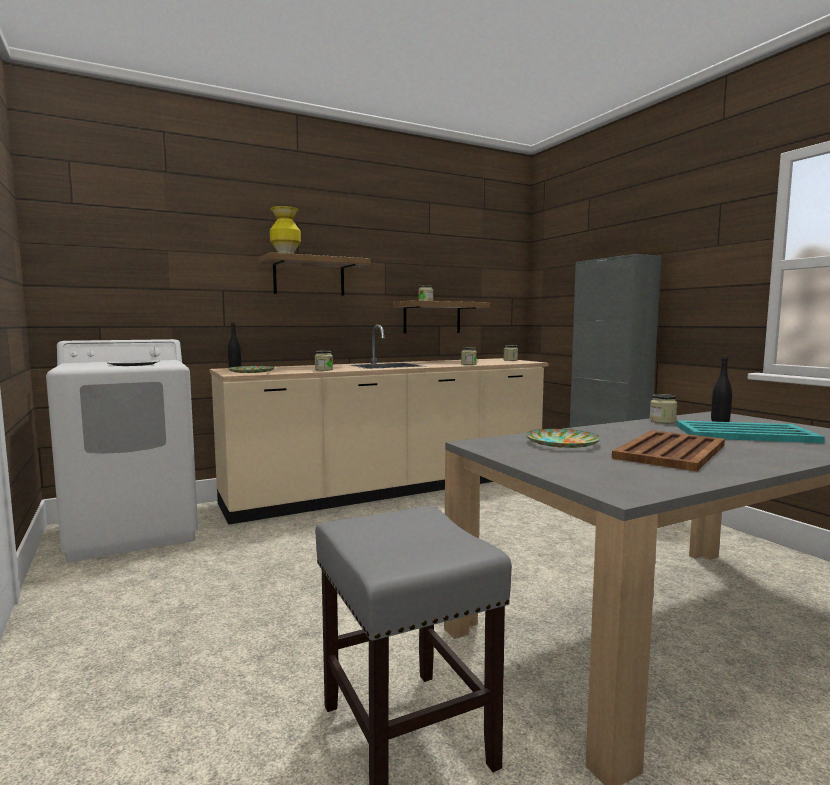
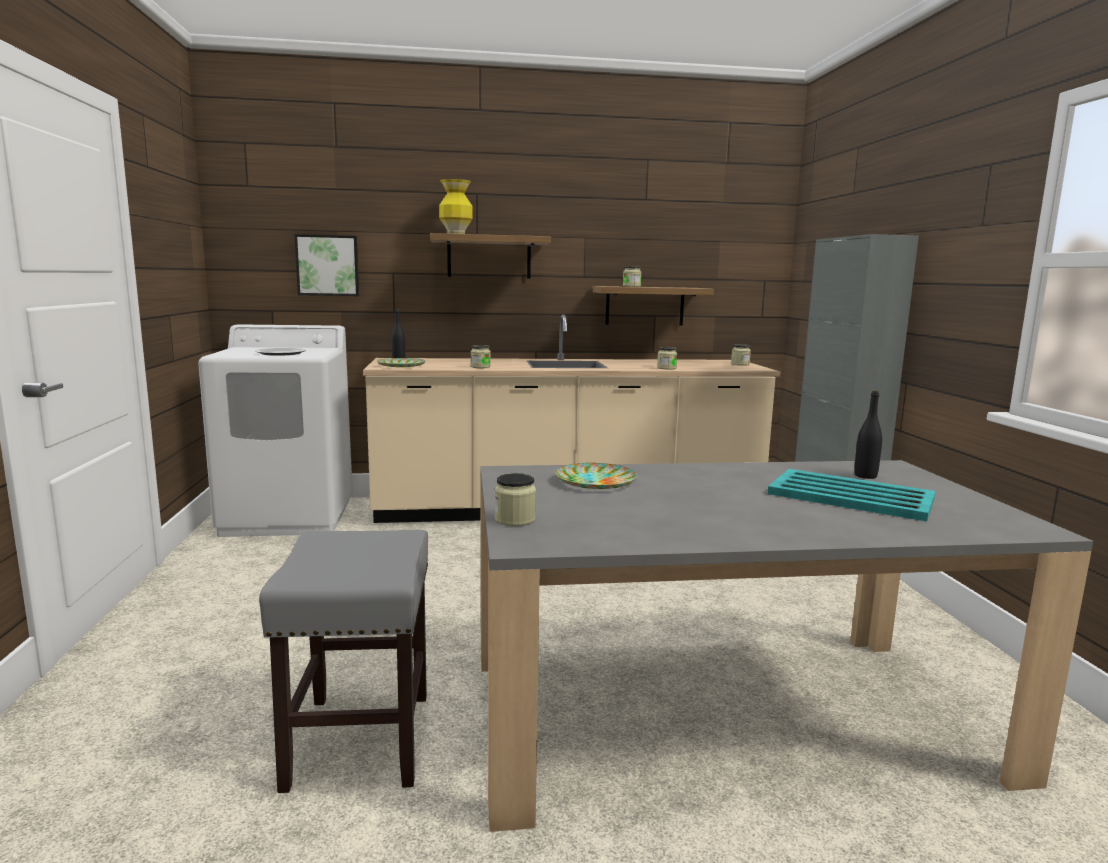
camera: 20 degrees right, 5 degrees up
(159, 282) = (328, 265): none -> picture
(662, 421) = (787, 467): jar -> jar (515, 519)
(671, 451) = (695, 506): brown tray -> none

